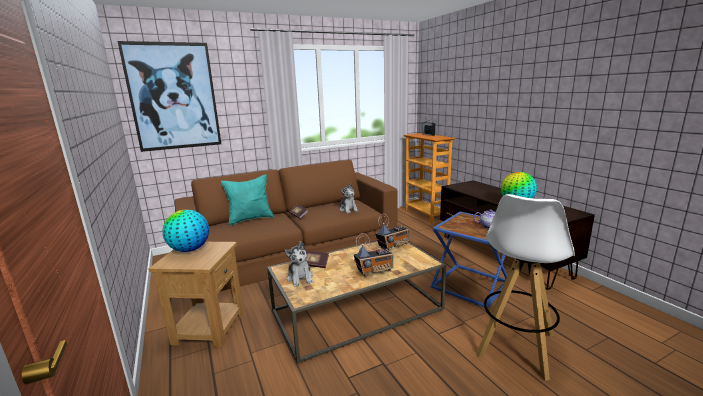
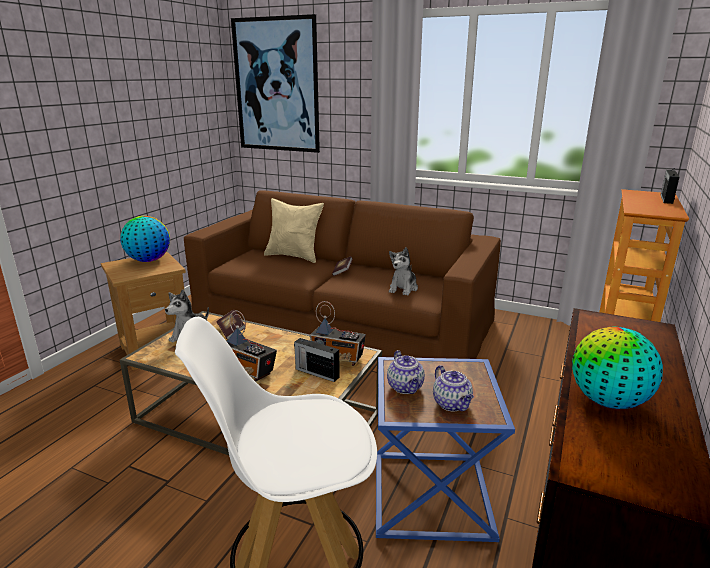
camera: 50 degrees right, 5 degrees up
(250, 219) = (294, 256): turquoise pillow -> beige pillow
(400, 254) = (316, 372): none -> radio
(467, 230) = (406, 388): none -> teapot

